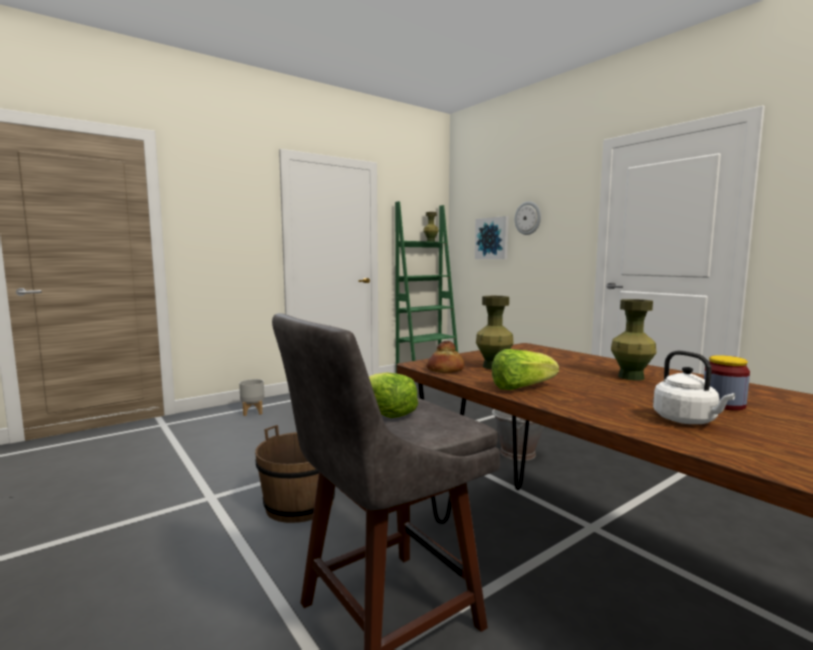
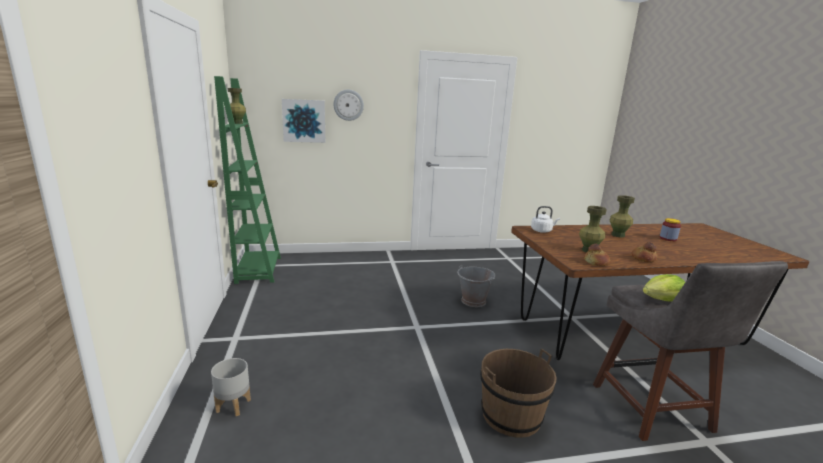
camera: 65 degrees left, 10 degrees up
(521, 388) = (643, 258): lettuce -> bread
(687, 421) = (695, 250): white kettle -> white kettle (542, 231)

